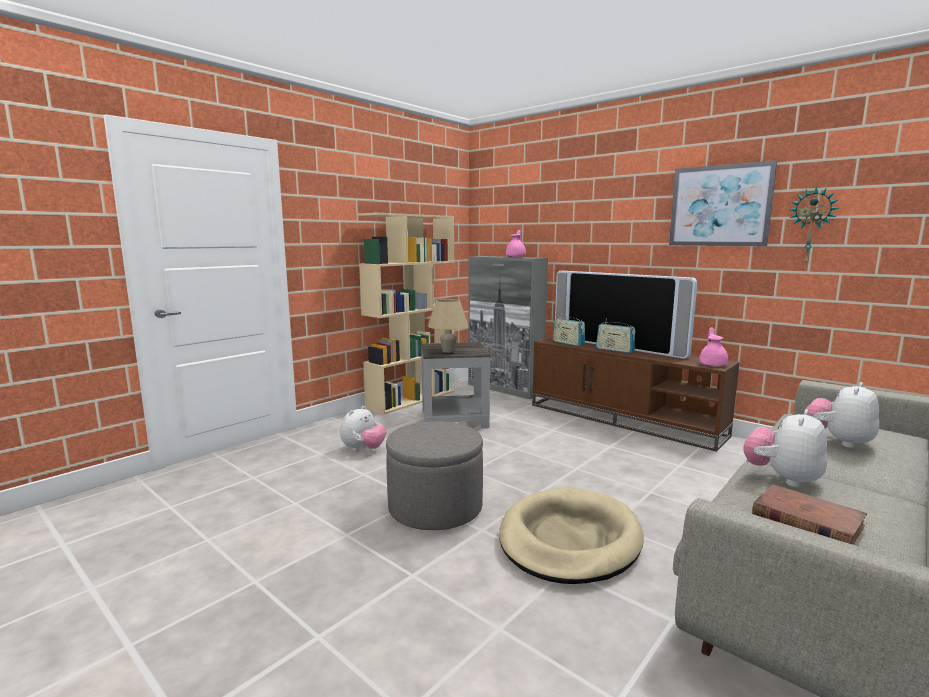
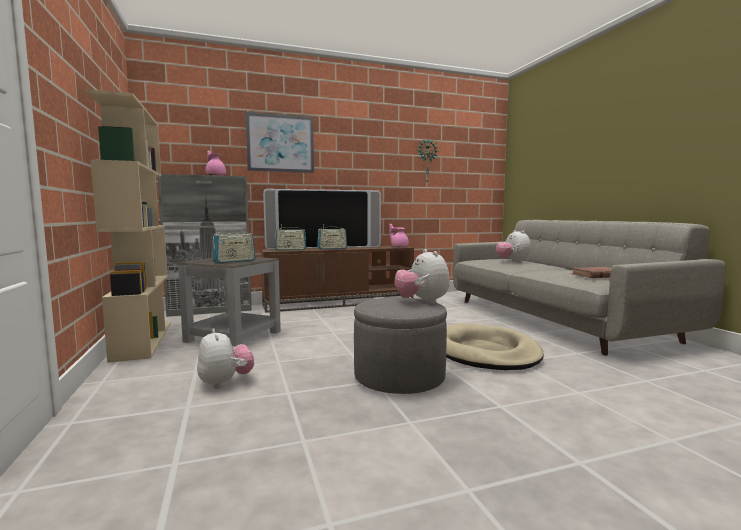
camera: 60 degrees left, 5 degrees down
(448, 351) = (234, 261): beige table lamp -> radio
(719, 206) = (379, 144): picture -> picture (280, 143)
(782, 478) = (549, 272): plush toy -> plush toy (422, 302)

